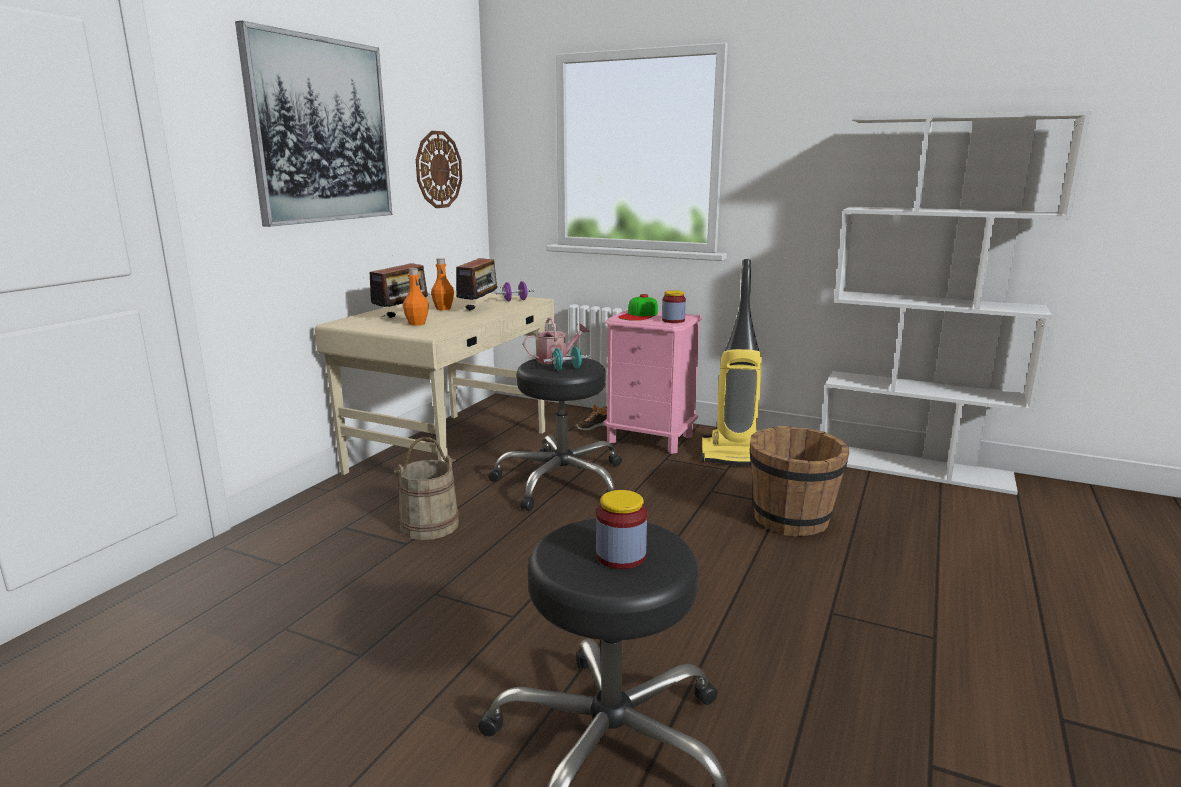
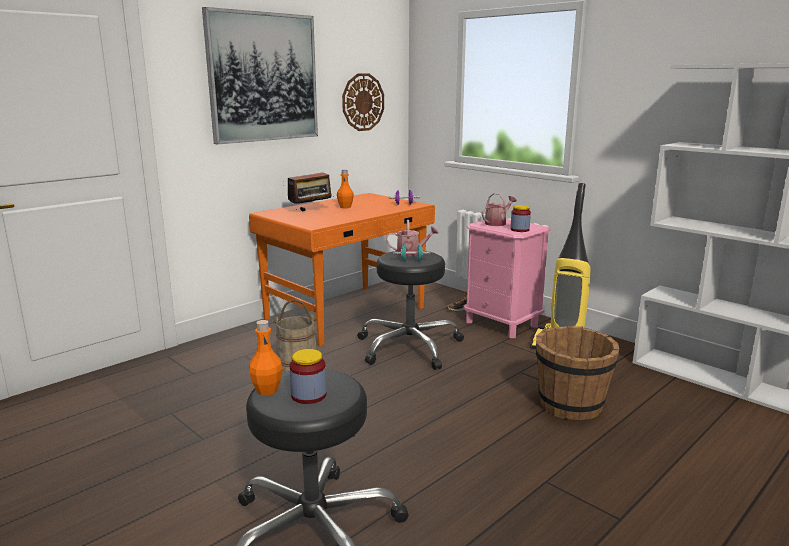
camera: 20 degrees right, 0 degrees up
(417, 324) = (314, 217): orange bottle -> orange bottle (267, 390)
(453, 451) = (347, 313): beige desk -> orange desk
(479, 309) = (370, 209): radio -> none
(639, 315) = (497, 223): cap -> watering can

